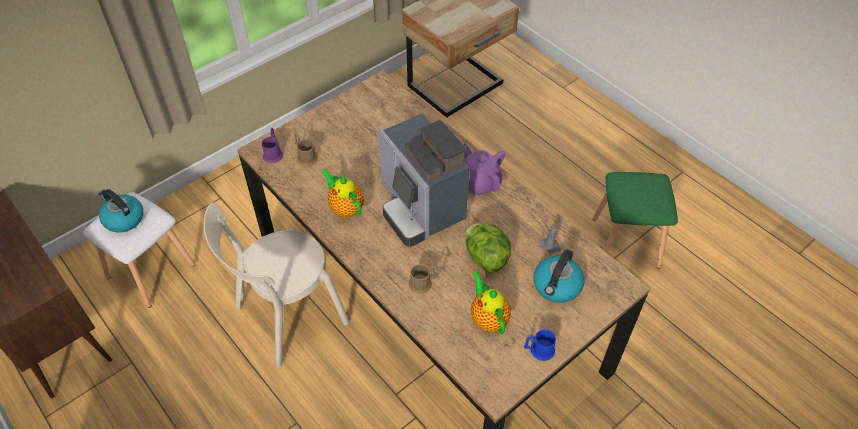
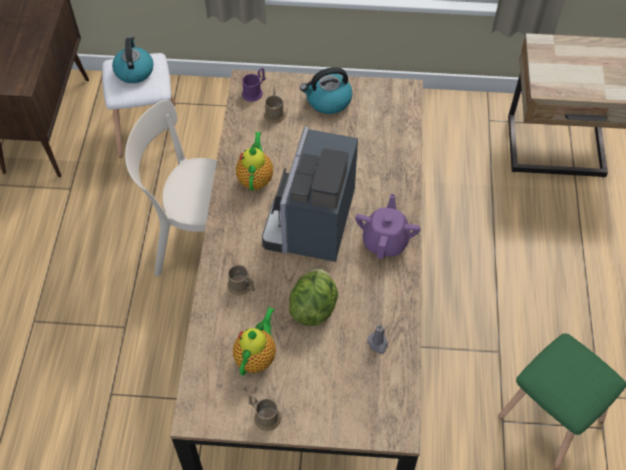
camera: 45 degrees right, 5 degrees up
(538, 350) = (264, 416): blue mug -> brown mug
(557, 286) = (341, 380): kettle -> kettle (328, 101)

